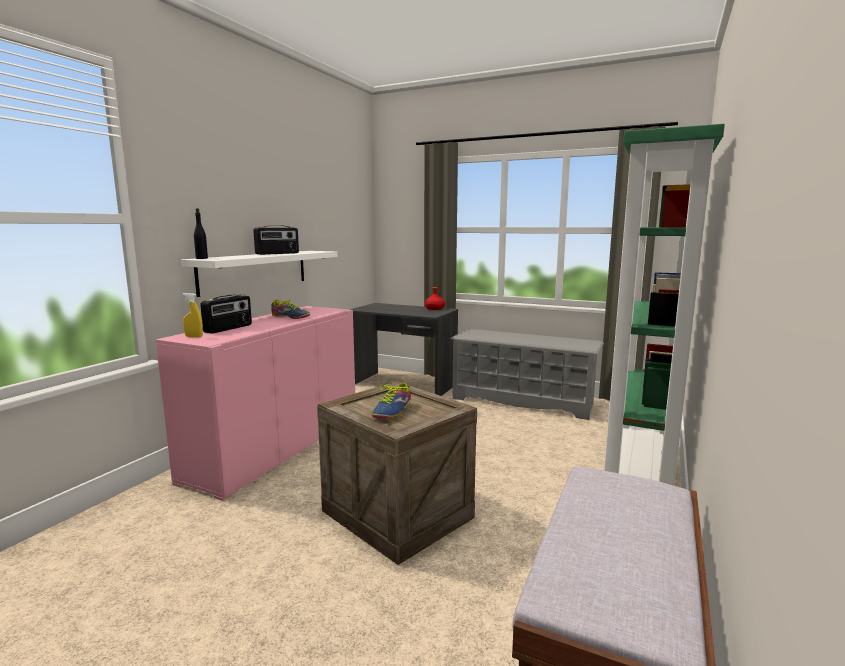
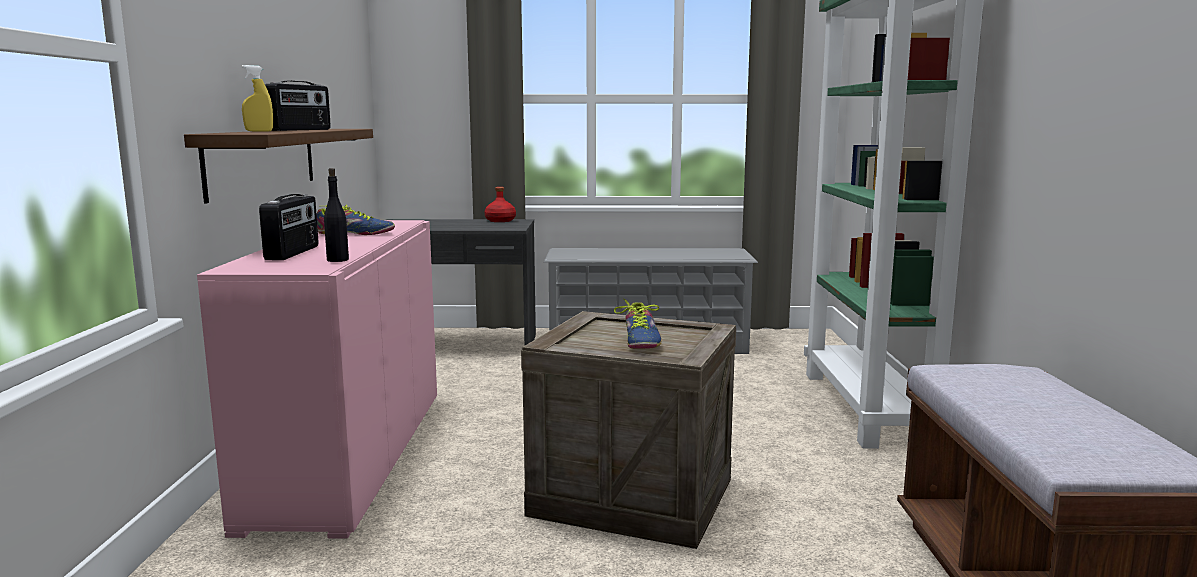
camera: 25 degrees left, 0 degrees up
(194, 336) = (262, 266): yellow spray bottle -> yellow spray bottle (259, 131)
(202, 258) = (219, 133): black bottle -> black bottle (337, 260)
(255, 271) = (263, 160): white shelf -> brown shelf

